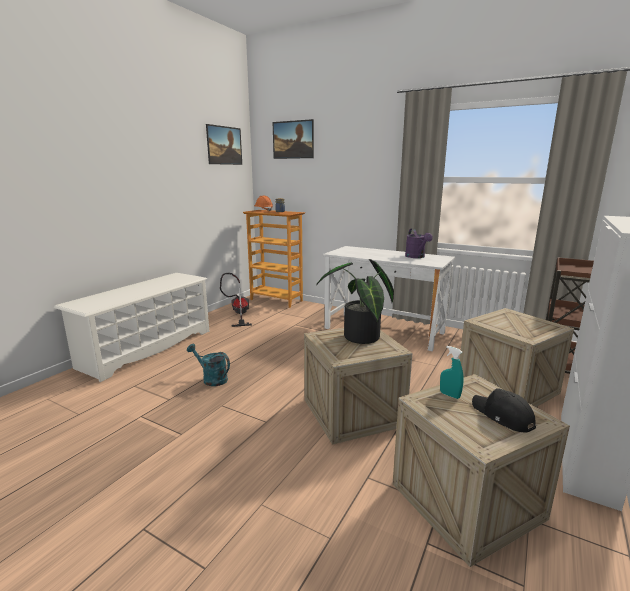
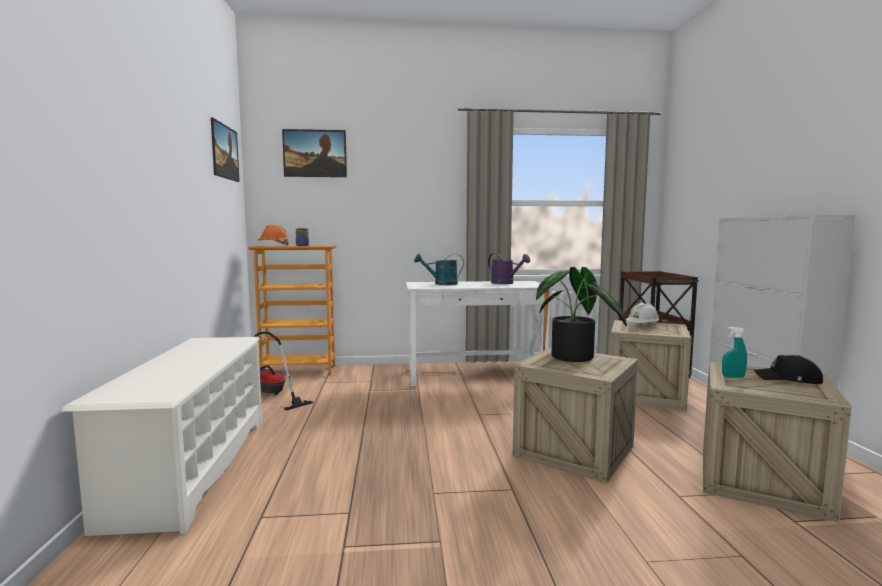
camera: 35 degrees left, 10 degrees down
(211, 379) = (366, 471): turquoise watering can -> turquoise watering can (441, 284)
(513, 321) = (642, 326): none -> white hard hat

